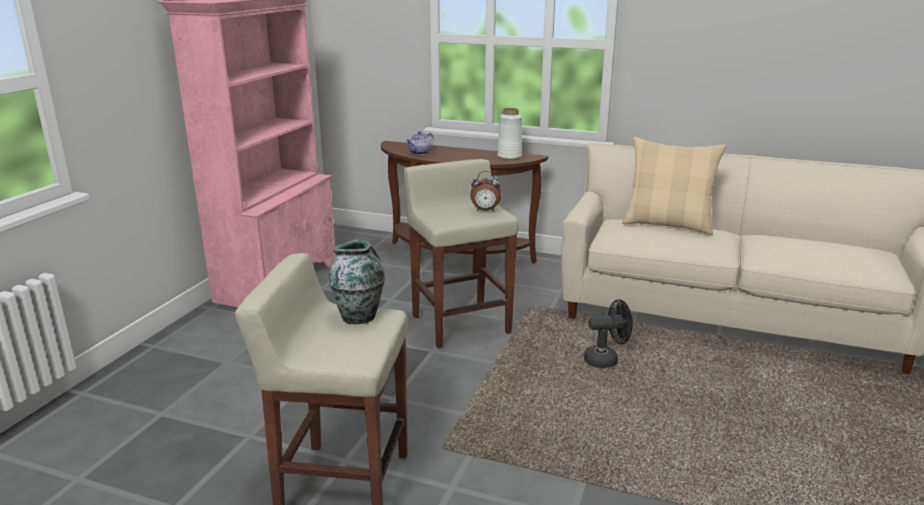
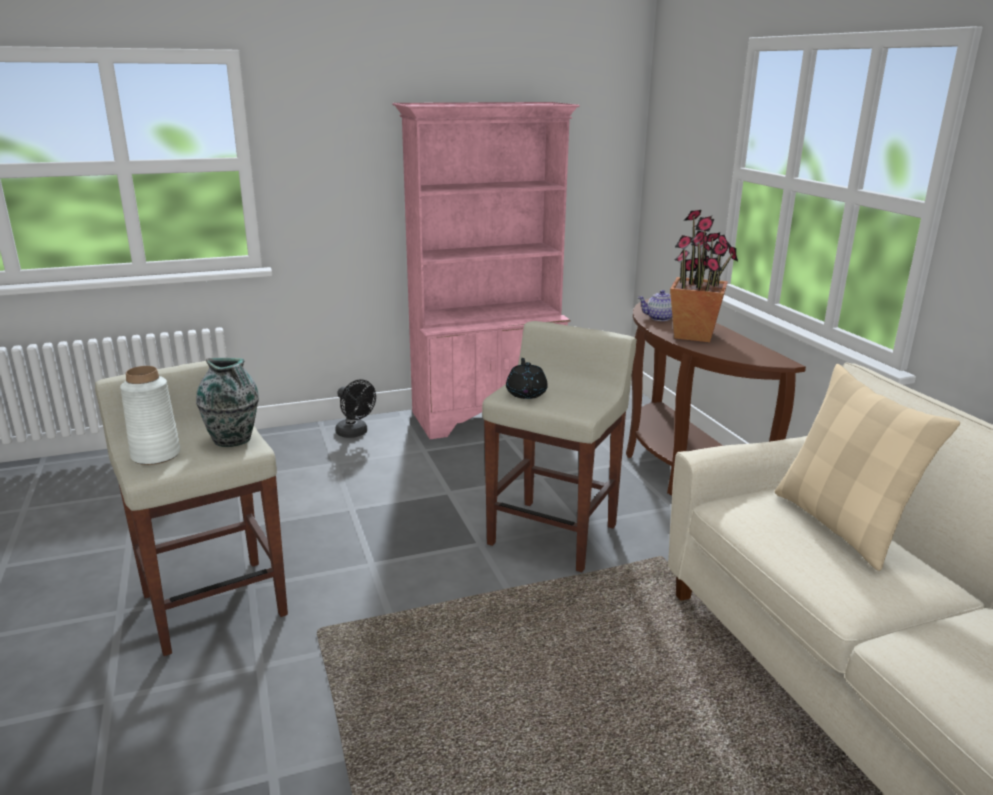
camera: 50 degrees right, 0 degrees up
(449, 218) = (526, 393): none -> black teapot
(462, 156) = (694, 335): none -> potted plant
(485, 211) = (579, 400): alarm clock -> none
(509, 156) = (750, 352): white vase -> white vase (155, 455)
(606, 360) = (623, 667): black fan -> black fan (355, 433)

